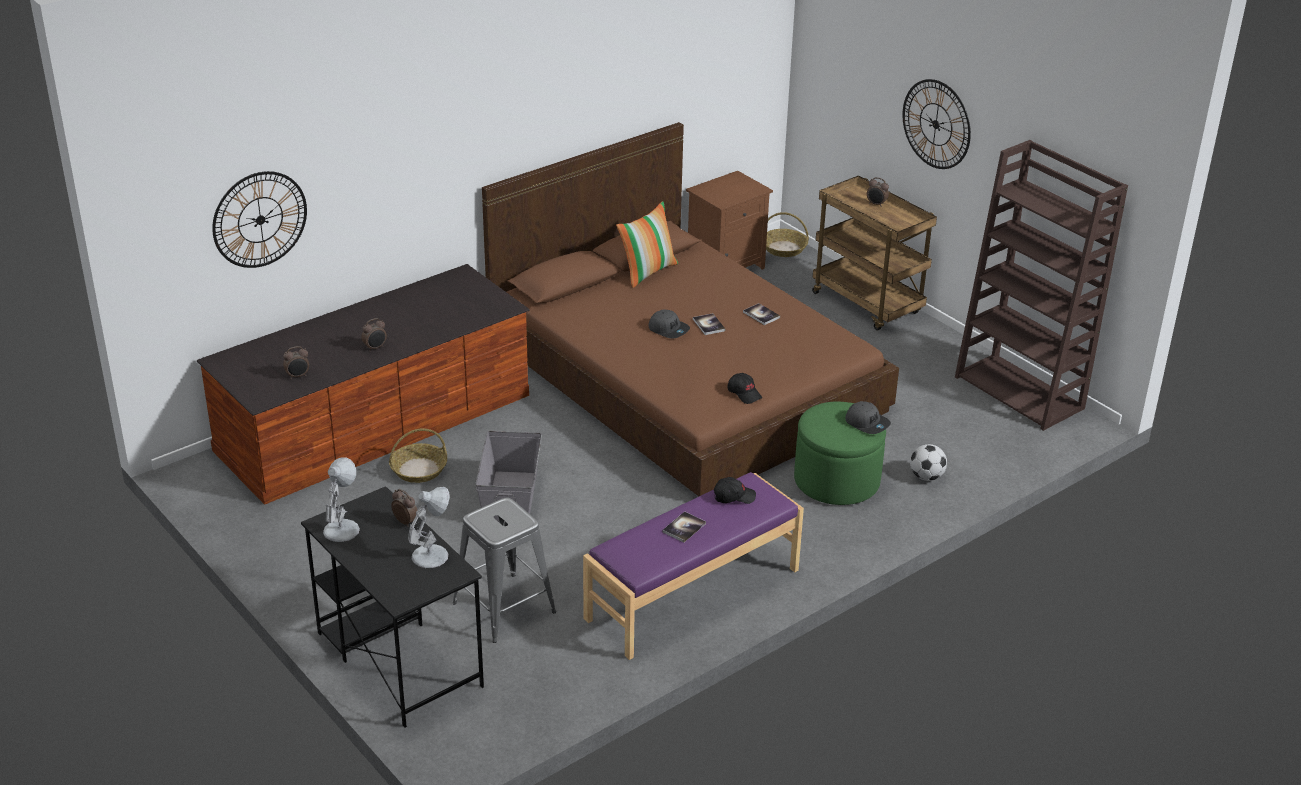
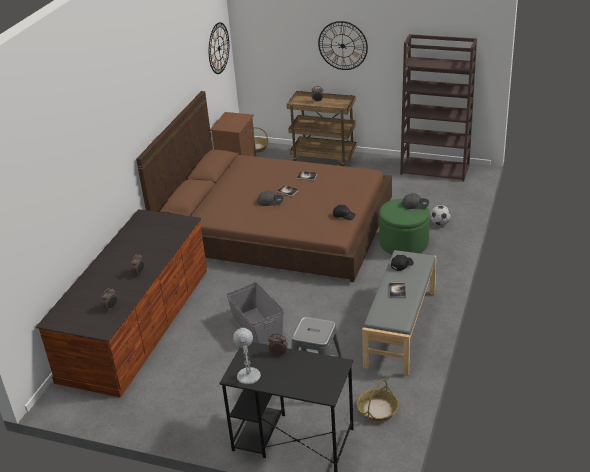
camera: 30 degrees left, 0 degrees up
(260, 219) = (46, 219): wall clock -> wall clock (218, 48)
(418, 470) = (190, 336): basket -> basket (377, 409)
(432, 555) = (314, 363): white table lamp -> none
(647, 271) = (225, 178): pillow -> none
(693, 595) = (401, 328): purple bench -> grey bench

